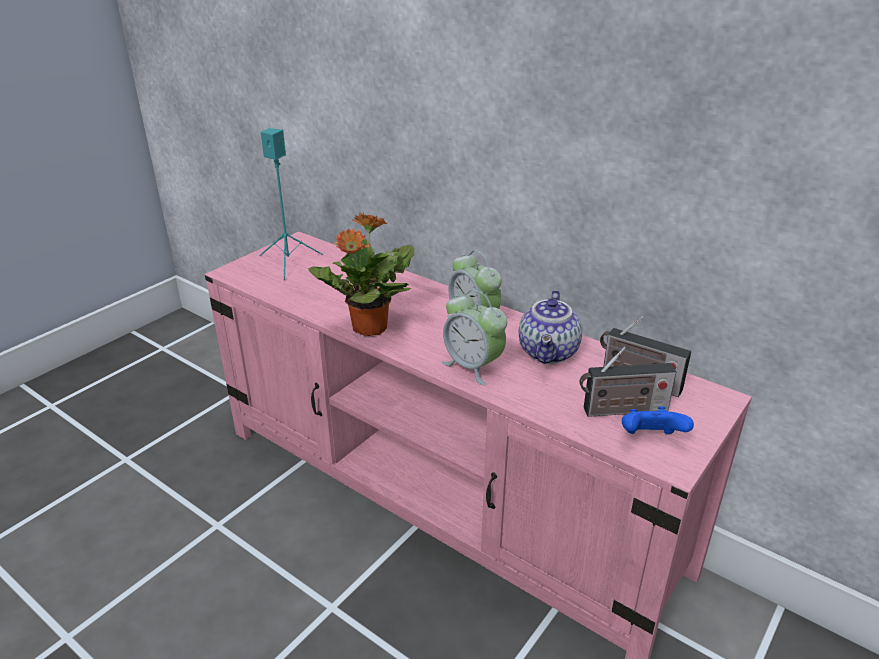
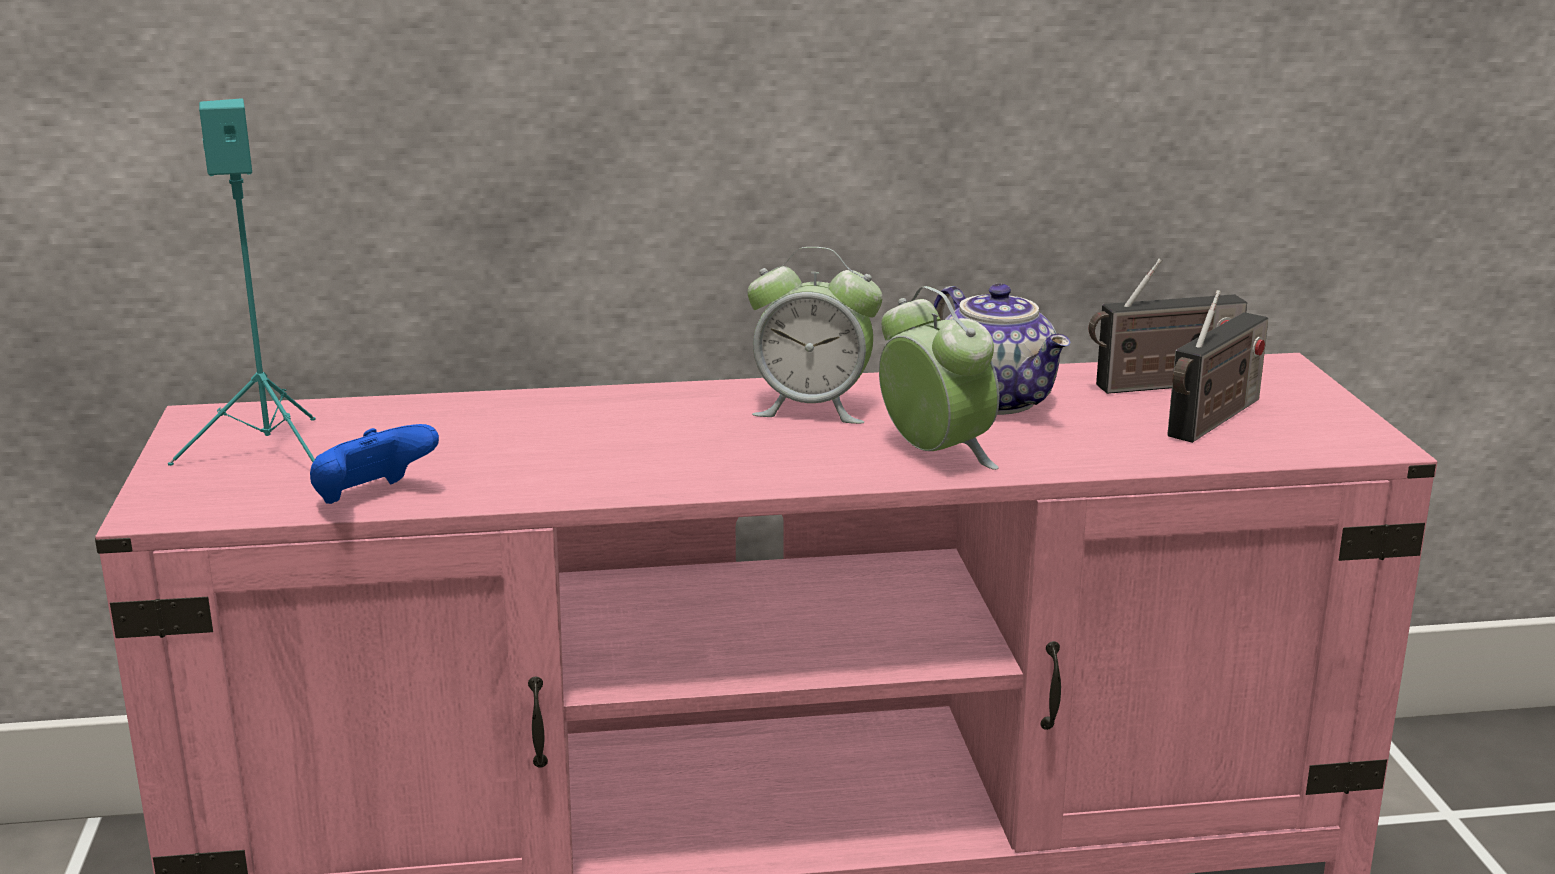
camera: 45 degrees left, 10 degrees down
(368, 328) = (662, 478): potted plant -> none
(473, 367) = (935, 455): alarm clock -> alarm clock turned 120 degrees counterclockwise
(650, 439) = (1301, 432): blue game controller -> blue game controller (371, 499)

